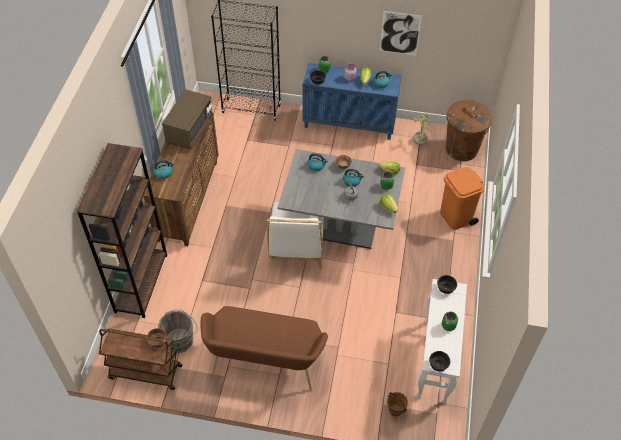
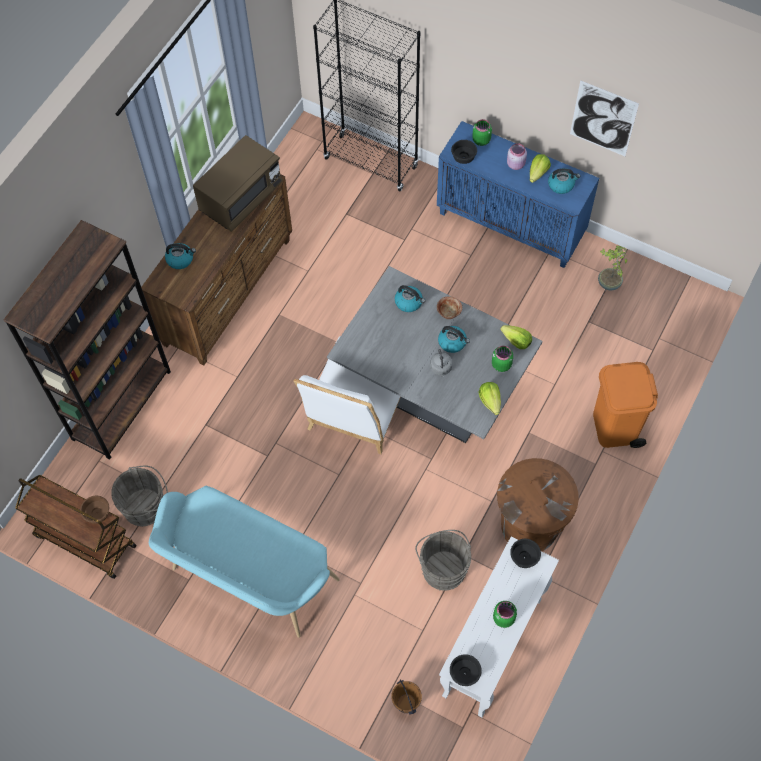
camera: 20 degrees right, 10 degrees up
(265, 365) = (249, 579): brown bench -> turquoise bench
(386, 323) = (443, 567): none -> grey bucket
(461, 149) = (671, 313): brown trash can -> brown trash can (529, 526)

